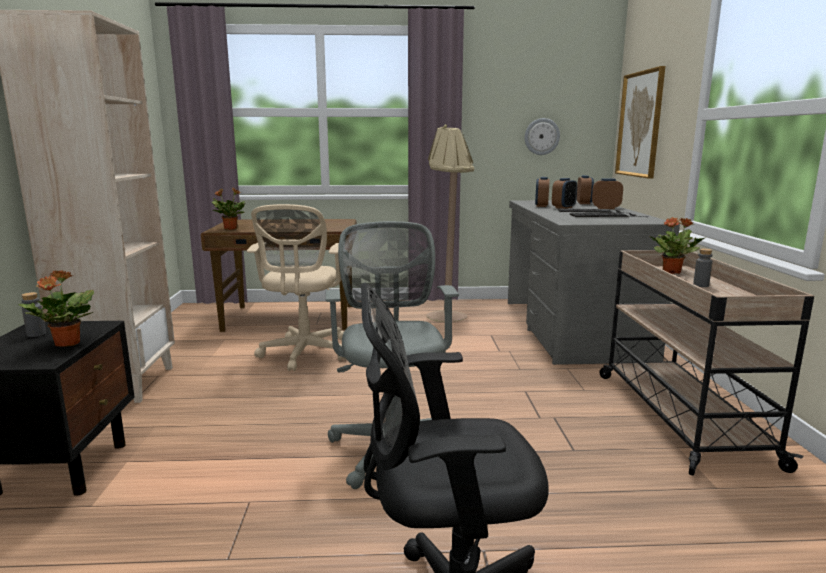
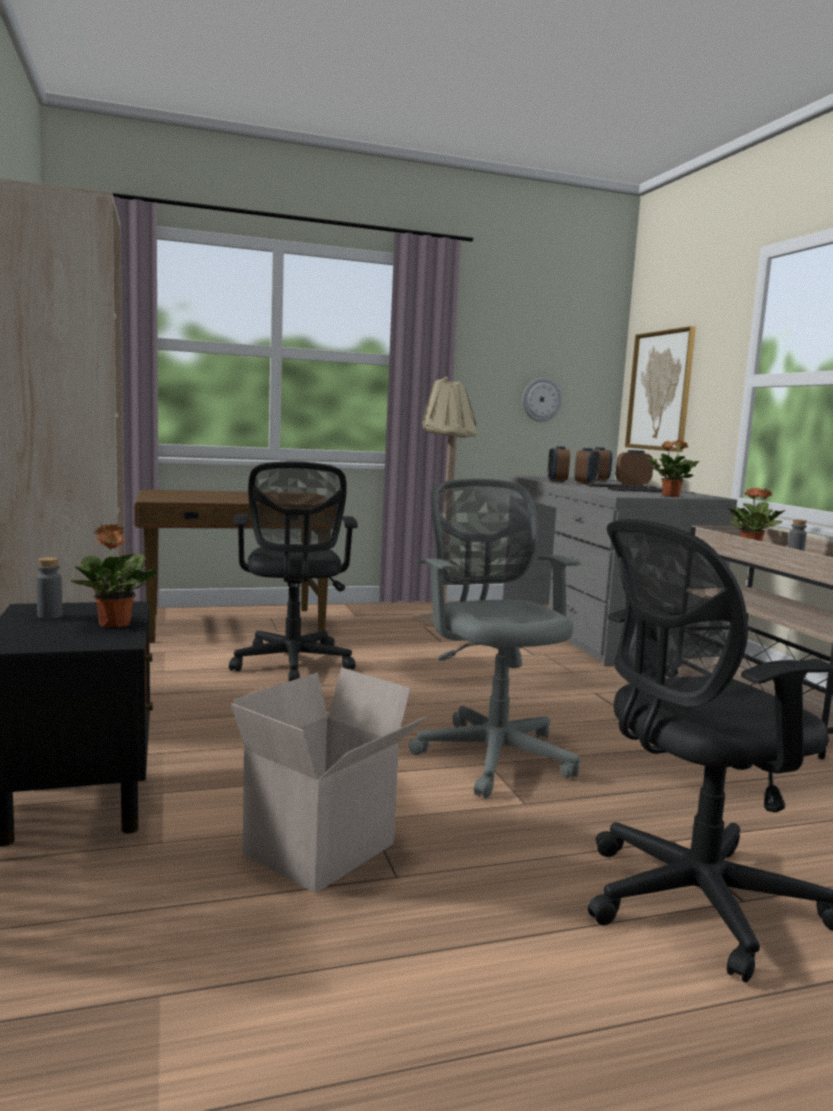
camera: 15 degrees left, 5 degrees down
(192, 527) = (321, 851): none -> cardboard box
(230, 229) = (169, 499): potted plant -> potted plant (669, 496)
(304, 354) = (292, 665): beige office chair -> black office chair

